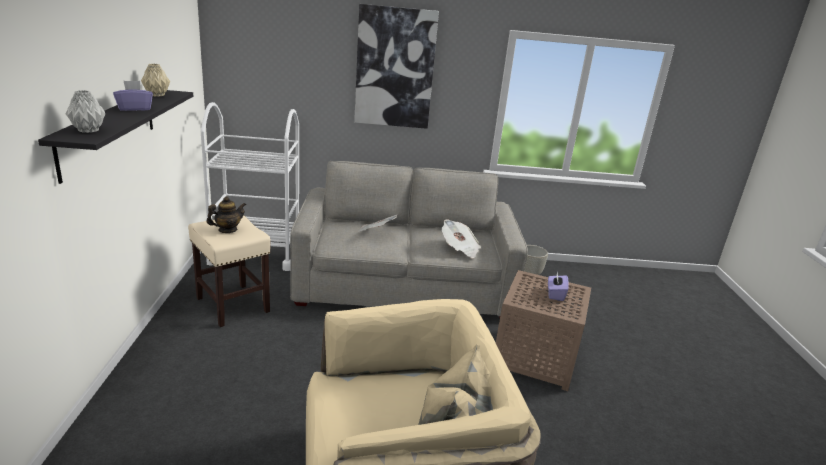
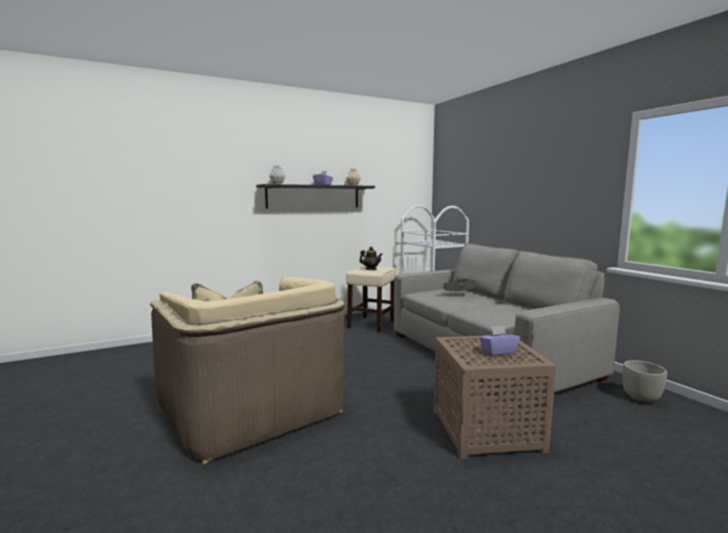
camera: 65 degrees right, 15 degrees down
(395, 68) = (532, 170): picture -> none
(460, 249) = (500, 315): newspaper -> none

